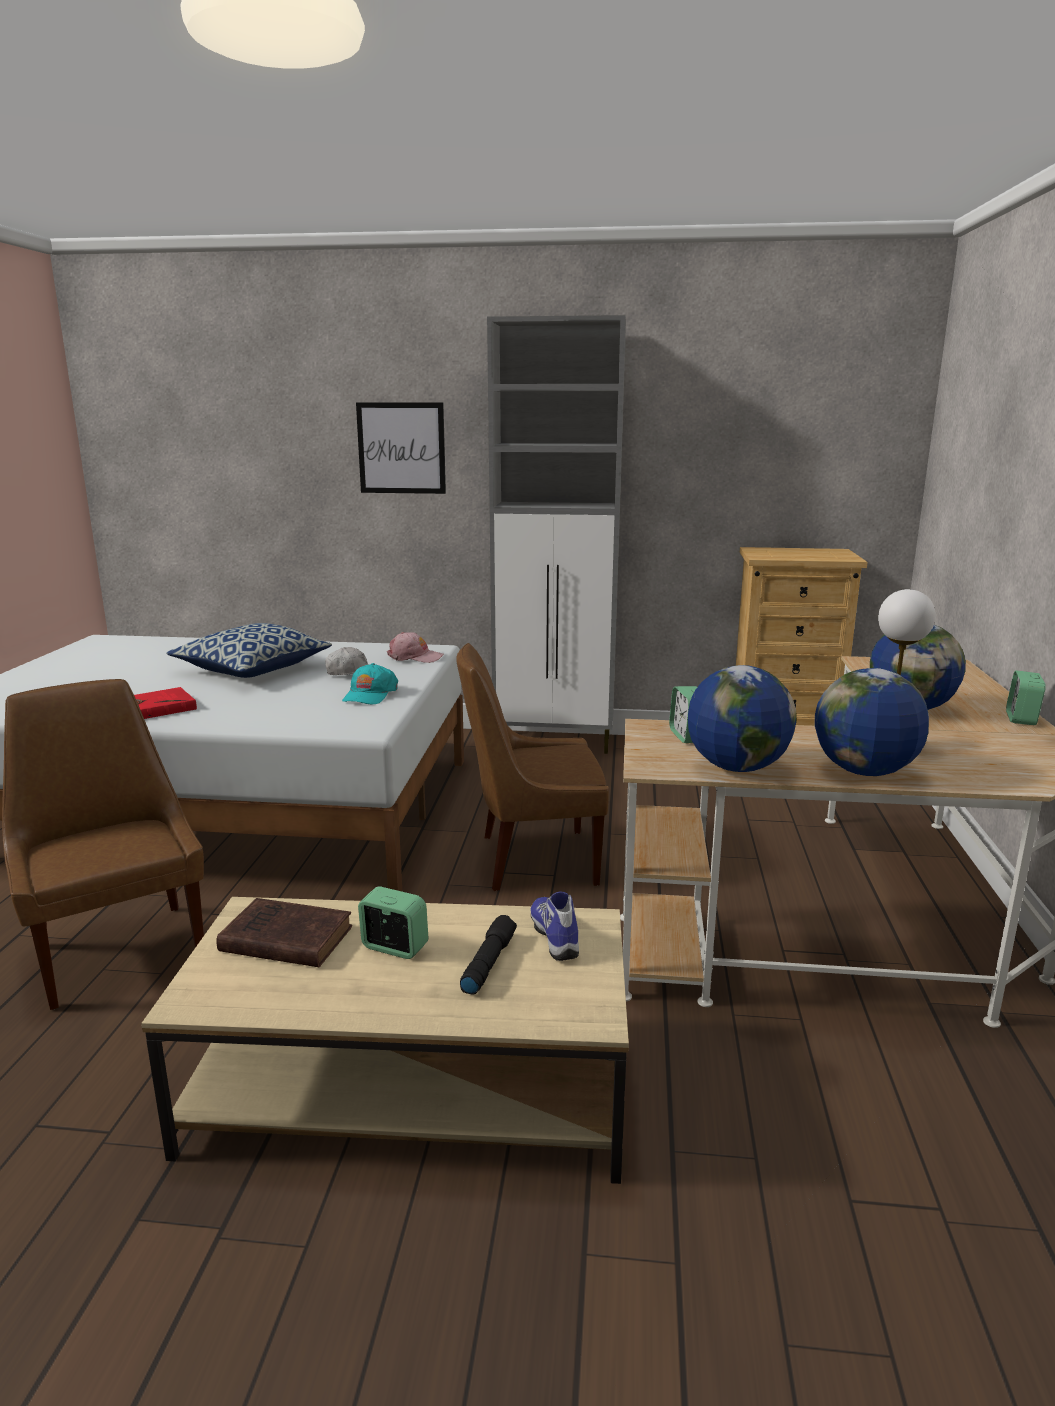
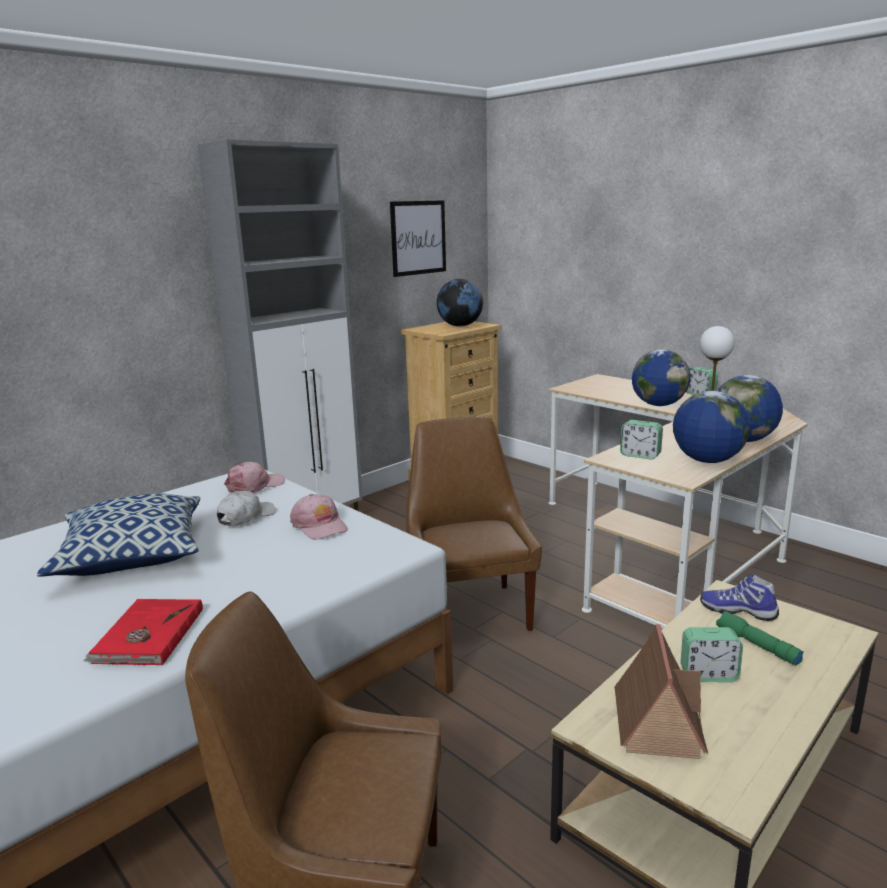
camera: 50 degrees left, 0 degrees up
(283, 939) = (656, 722): brown book -> toy house
(369, 695) = (320, 526): turquoise cap -> pink cap
(394, 947) = (708, 674): alarm clock -> alarm clock turned 150 degrees counterclockwise
(401, 448) = (110, 278): picture -> picture (418, 238)
(487, 963) = (756, 645): black flashlight -> green flashlight
(532, 860) = (470, 611): brown chair -> brown chair turned 135 degrees clockwise
(814, 554) = (460, 326): none -> globe

